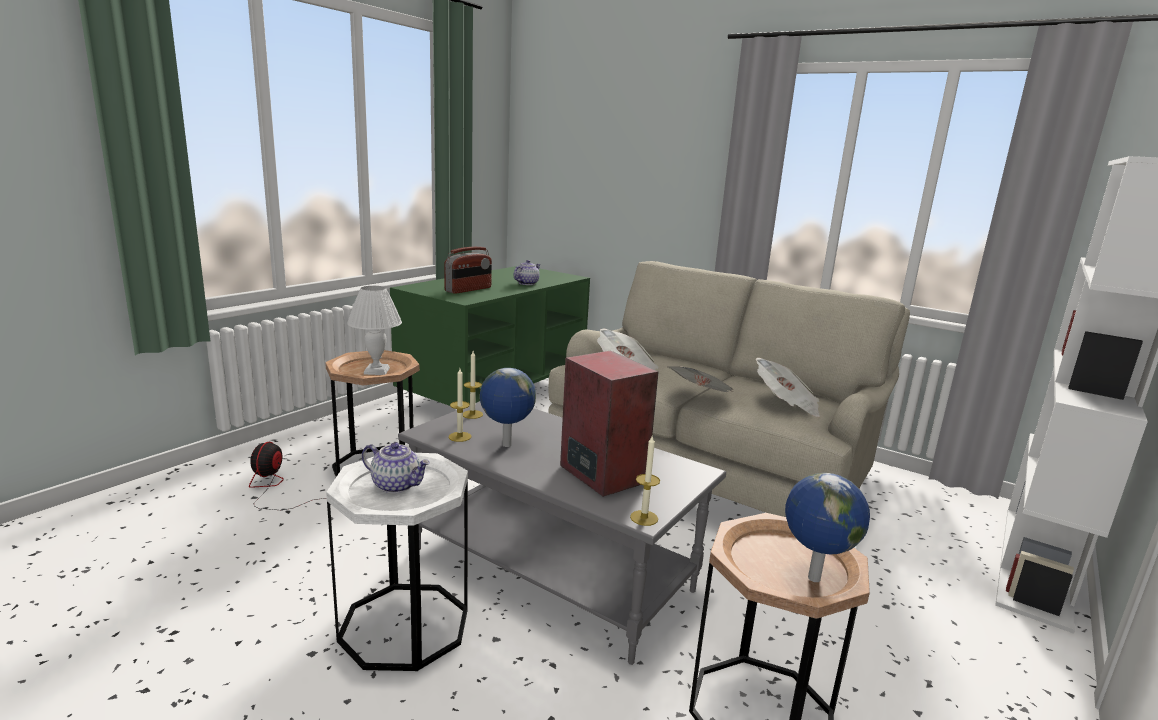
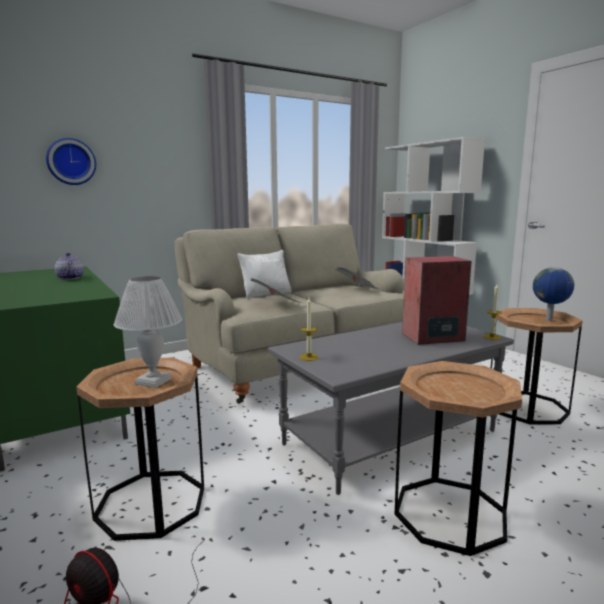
camera: 65 degrees left, 5 degrees down
(397, 485) = (453, 389): teapot -> none
(404, 625) = (450, 513): white side table -> brown side table
(460, 437) = (355, 365): candle -> none
(468, 290) = (55, 292): radio -> none
(506, 445) = (379, 353): globe -> none
(598, 170) = (71, 162): none -> wall clock
(673, 362) = (266, 294): none -> white pillow
(700, 397) = (334, 300): newspaper -> none

